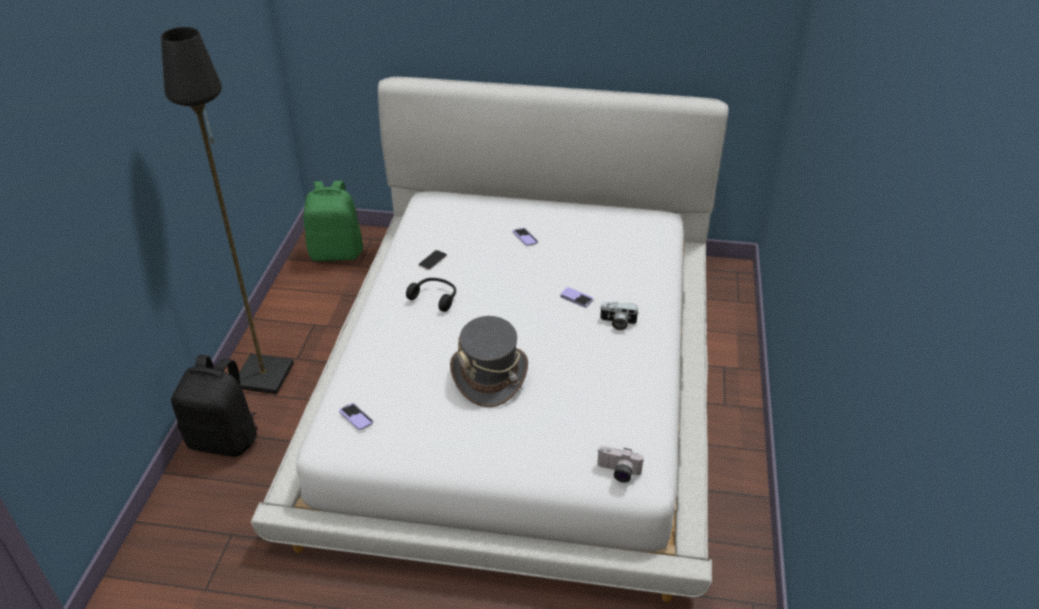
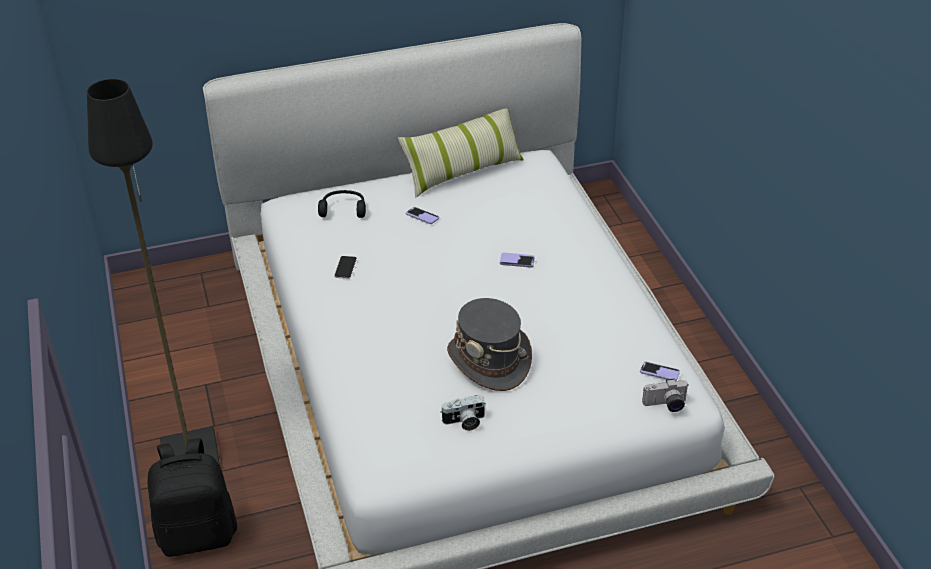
camera: 25 degrees left, 0 degrees up
(336, 253) = (172, 300): green backpack -> none
(356, 417) = (389, 444): phone -> phone (659, 372)
(435, 298) = (378, 304): black headphones -> black headphones (343, 209)
(587, 211) = (463, 172): none -> pillow
(617, 323) = (572, 272): camera -> camera (464, 422)

